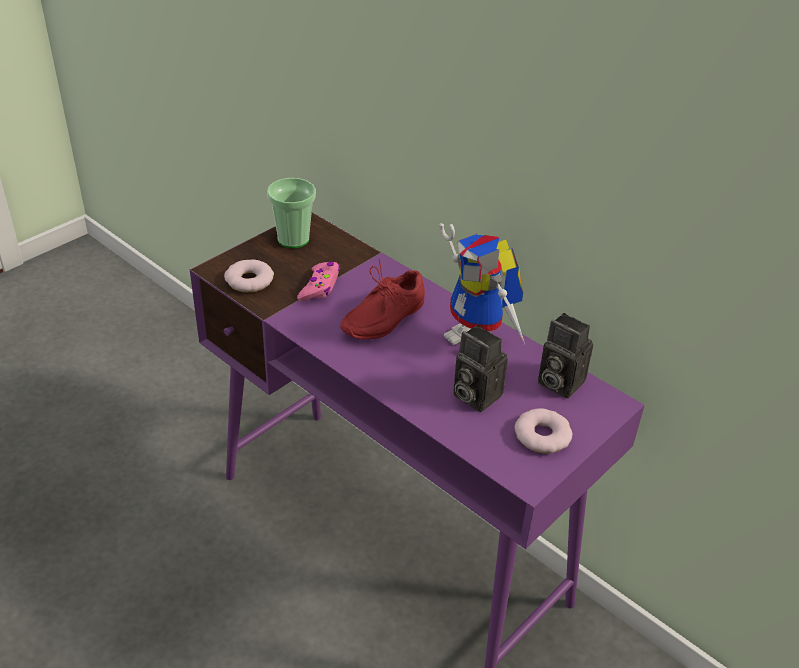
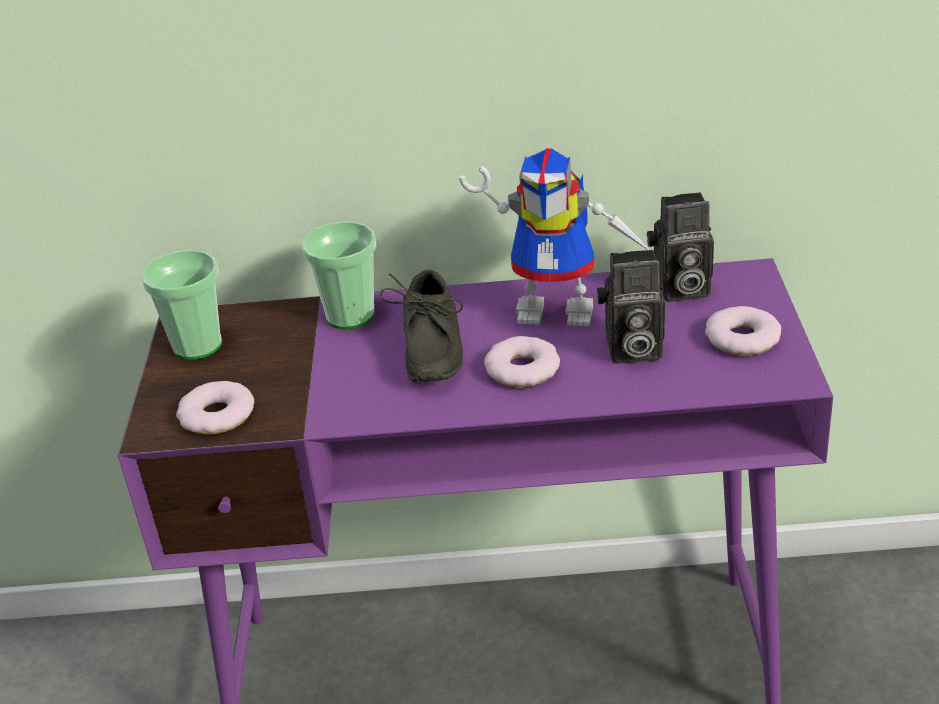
camera: 40 degrees left, 5 degrees down
(320, 287) = (311, 367): pink game controller -> none
(376, 273) = (350, 316): none -> cup
(381, 317) = (427, 350): red shoe -> grey shoe
(406, 362) = (522, 369): none -> donut

